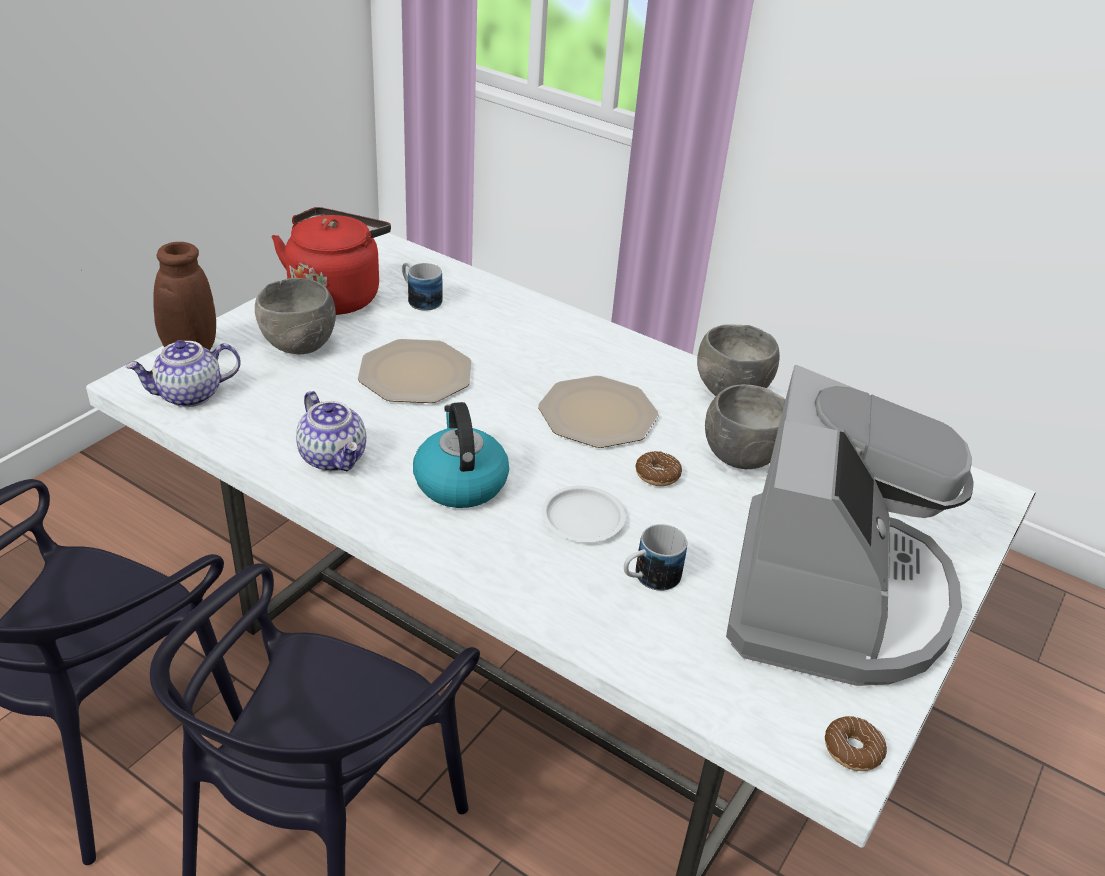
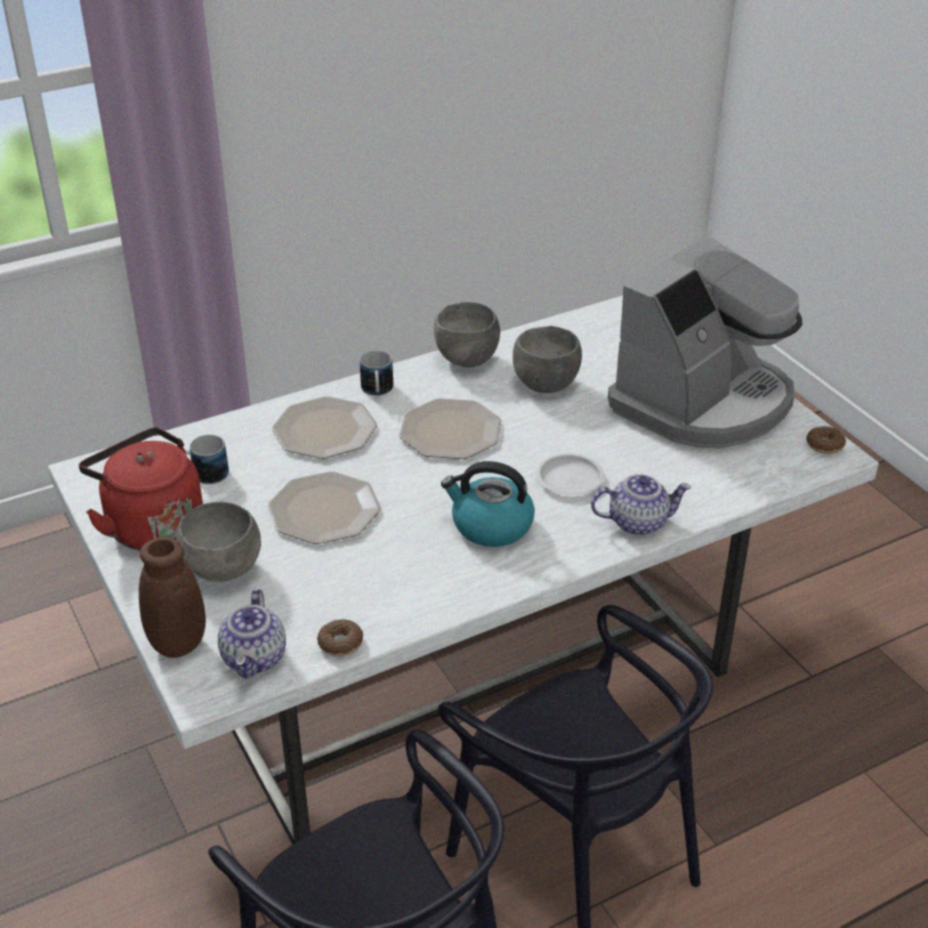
camera: 60 degrees left, 0 degrees up
(334, 457) = (414, 586): teapot -> teapot (638, 522)
(536, 341) = (325, 429): none -> plate
(649, 578) = (647, 470): mug -> mug (377, 391)
(657, 475) = (542, 428): donut -> donut (340, 643)
(834, 597) = (704, 402): coffee machine -> coffee machine turned 90 degrees clockwise

